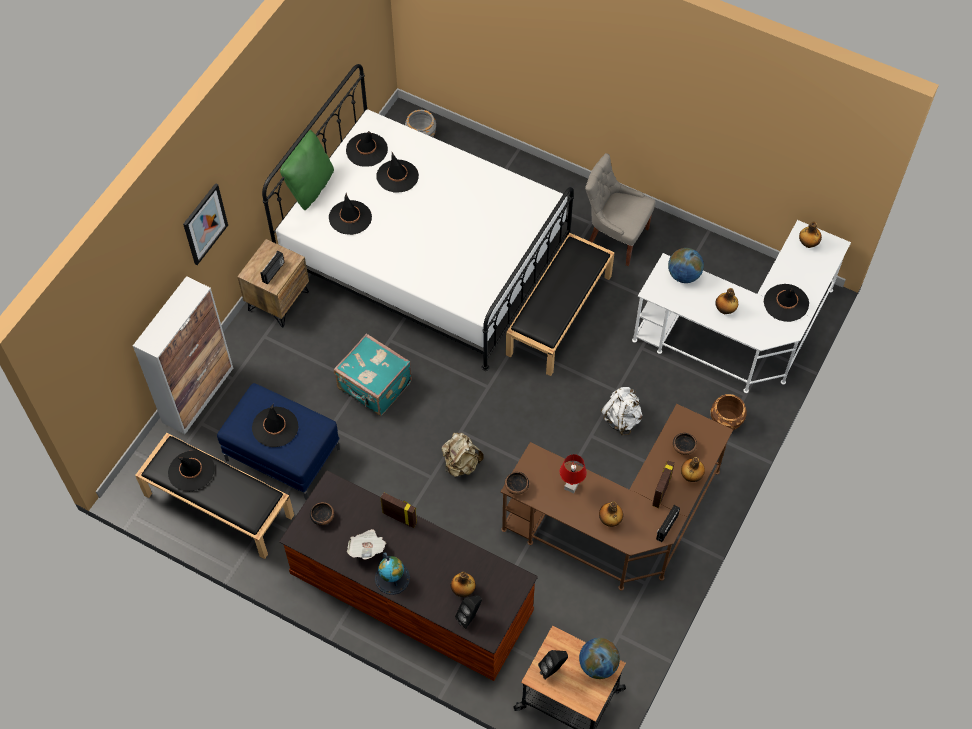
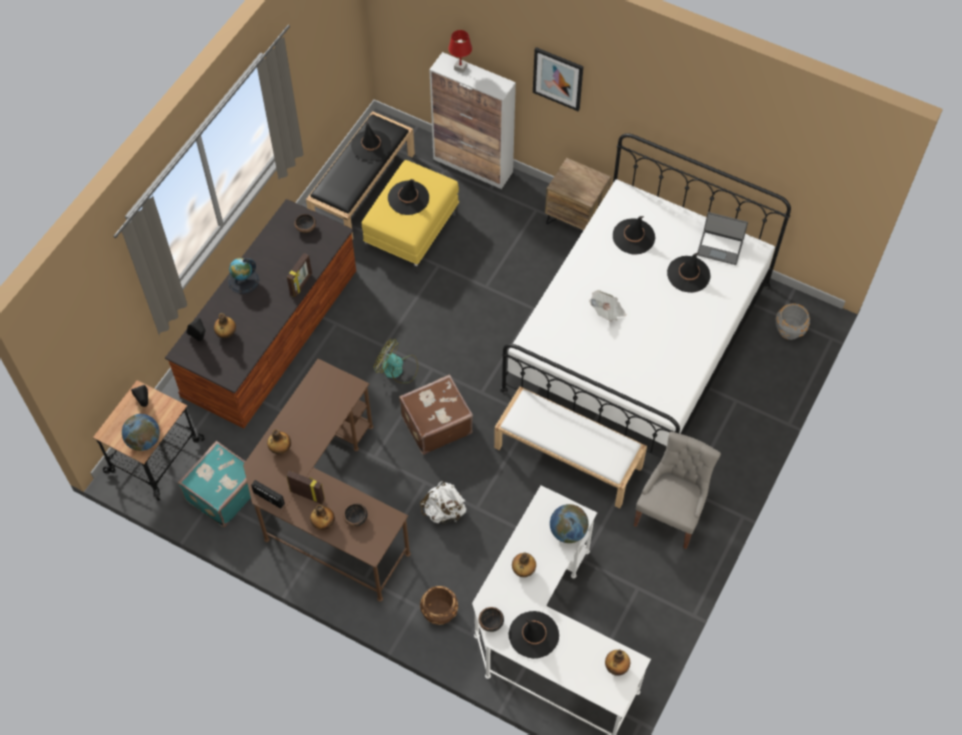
camera: 90 degrees right, 0 degrees up
(274, 272) = (571, 184): radio -> none
(282, 454) = (411, 230): blue ottoman -> yellow ottoman
(310, 187) = (668, 203): green pillow -> none
(366, 150) = (720, 247): black hat -> laptop
(367, 548) = (273, 261): newspaper -> newspaper (607, 312)
(374, 386) = (481, 298): turquoise suitcase -> turquoise suitcase (222, 493)
(461, 463) = (397, 369): beige backpack -> fan
(516, 487) = (321, 371): bowl -> bowl (491, 623)
(525, 427) = (435, 424): none -> brown suitcase
(559, 314) = (569, 457): black bench -> white bench
(571, 486) = (319, 417): red table lamp -> red table lamp (460, 68)

